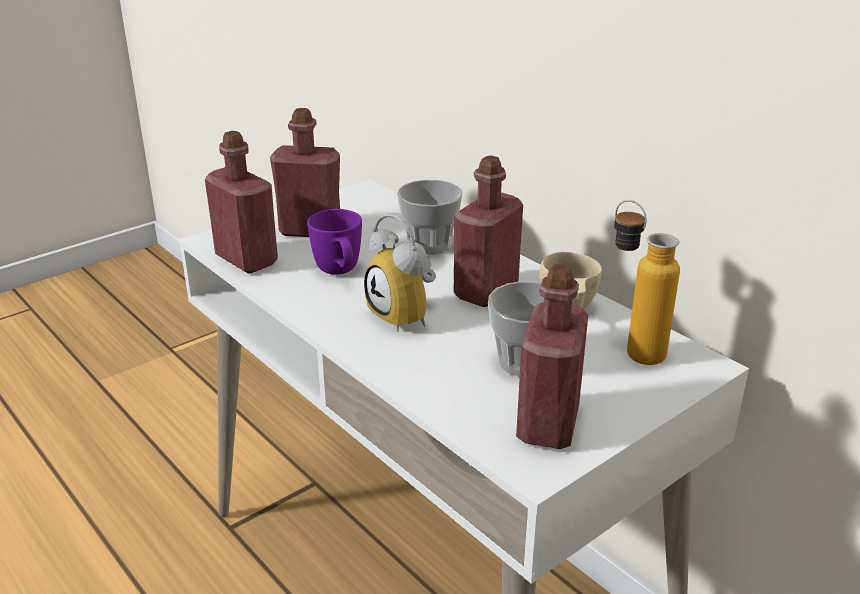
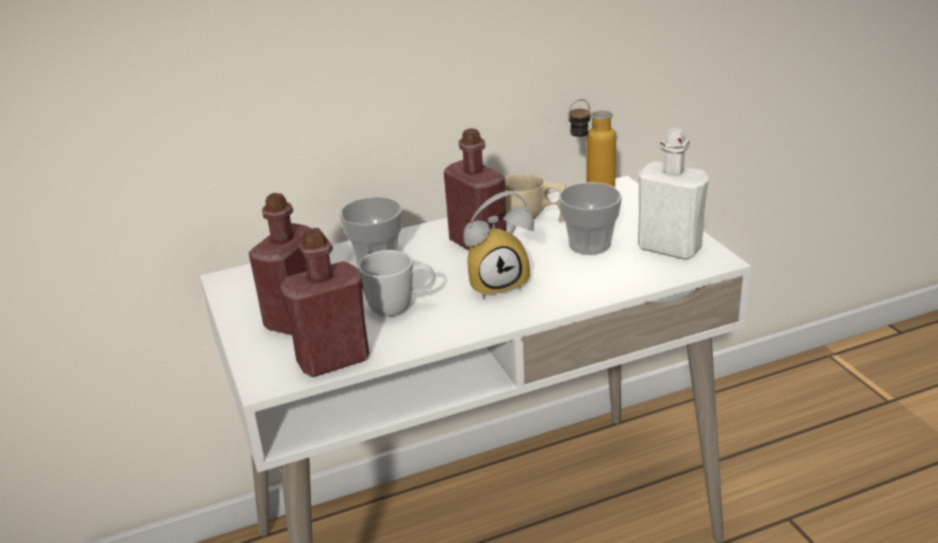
camera: 70 degrees left, 0 degrees up
(340, 273) = (400, 308): purple mug -> white mug
(548, 424) = (669, 248): red bottle -> white bottle

